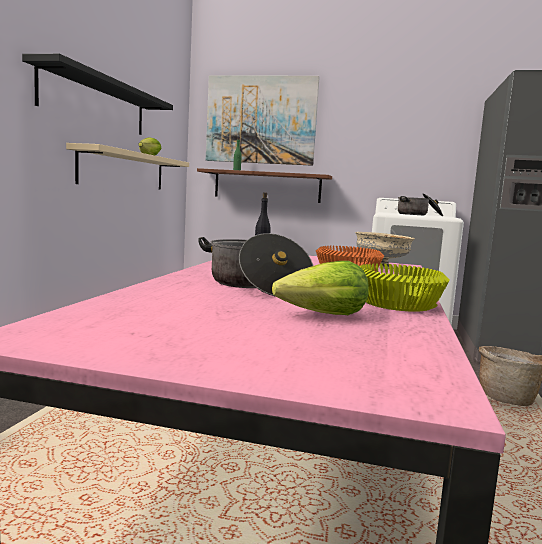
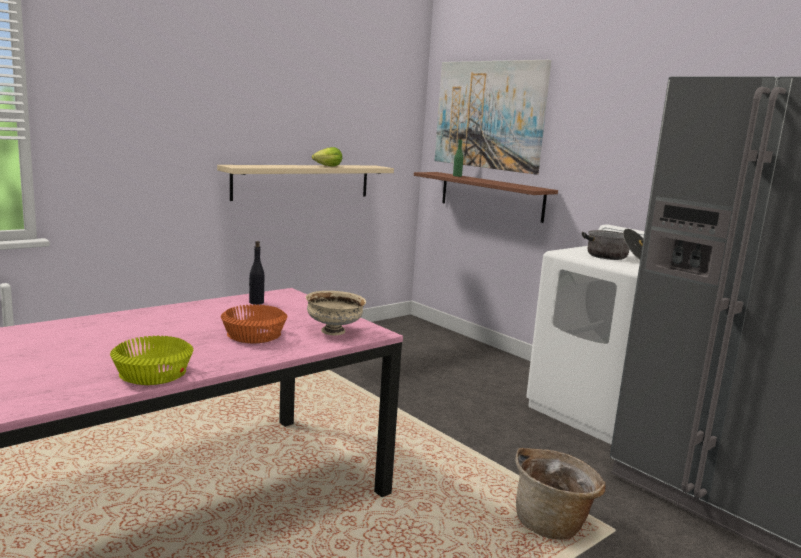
camera: 35 degrees right, 5 degrees up
(96, 103) = (260, 122): black shelf -> none
(255, 286) = (121, 335): cooking pot -> none
(324, 316) = (57, 372): lettuce -> none

